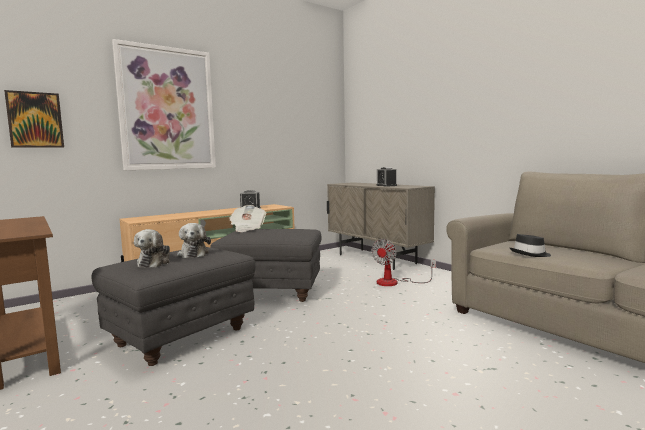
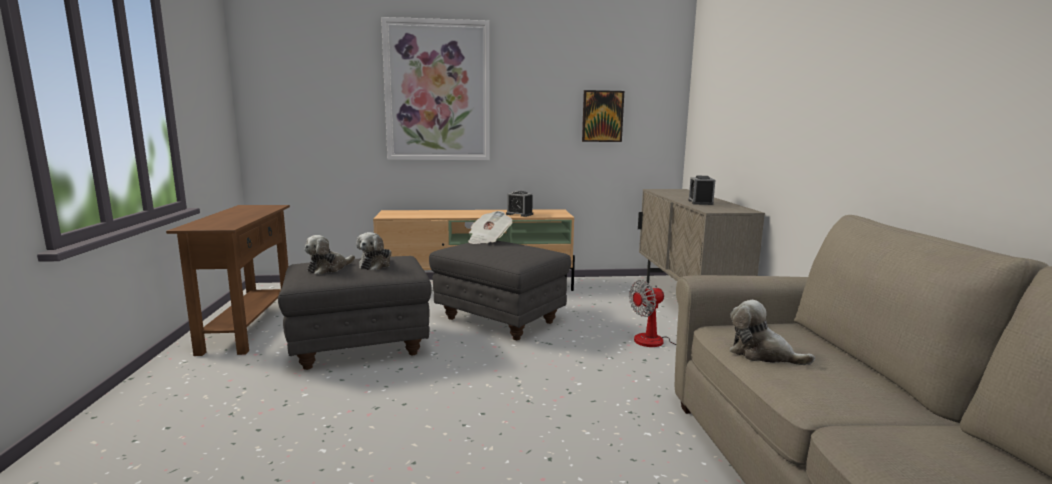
camera: 30 degrees right, 5 degrees up
(35, 120) = (309, 107): picture -> picture (602, 116)
(530, 254) = (762, 354): black hat -> plush toy

